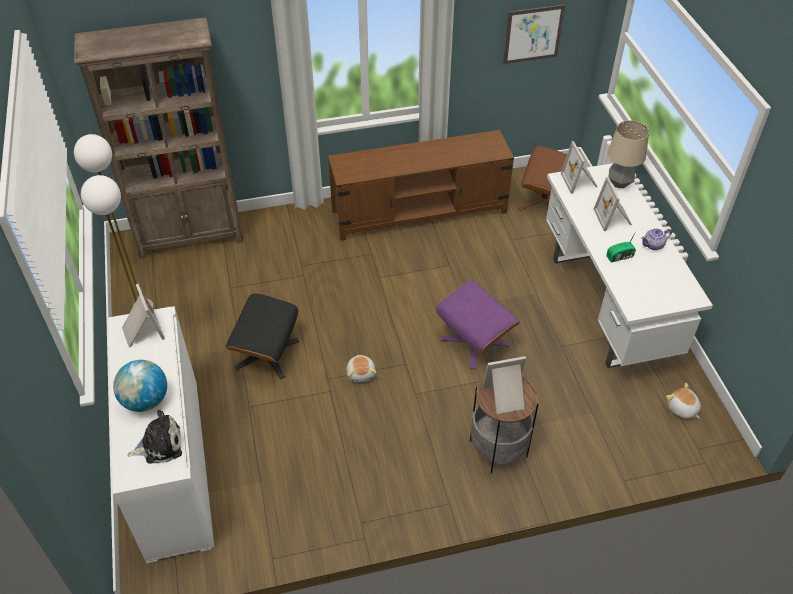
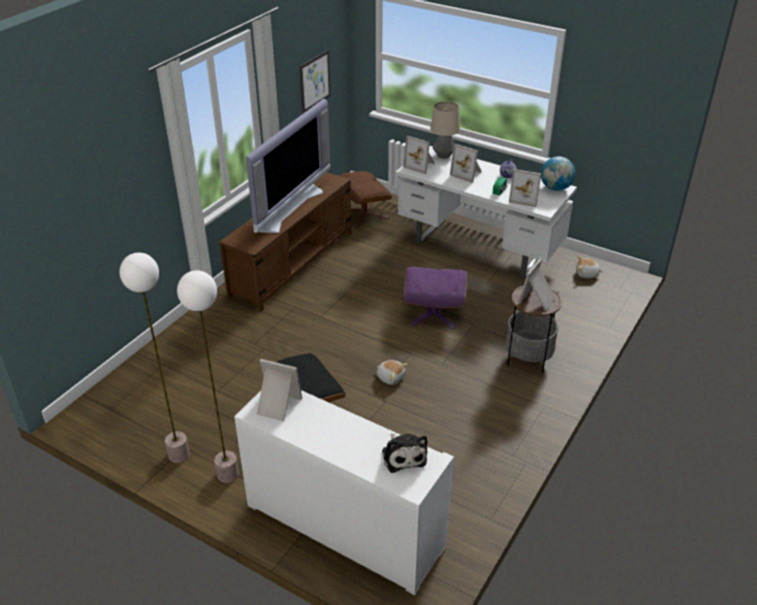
camera: 45 degrees left, 10 degrees down
(146, 400) = (350, 440): globe -> globe (555, 188)
(159, 445) = (403, 455): plush toy -> plush toy turned 135 degrees clockwise
(191, 236) = (132, 379): brown bookcase -> none
(421, 155) = (288, 207): none -> television
(633, 282) = (525, 198): none -> picture frame

